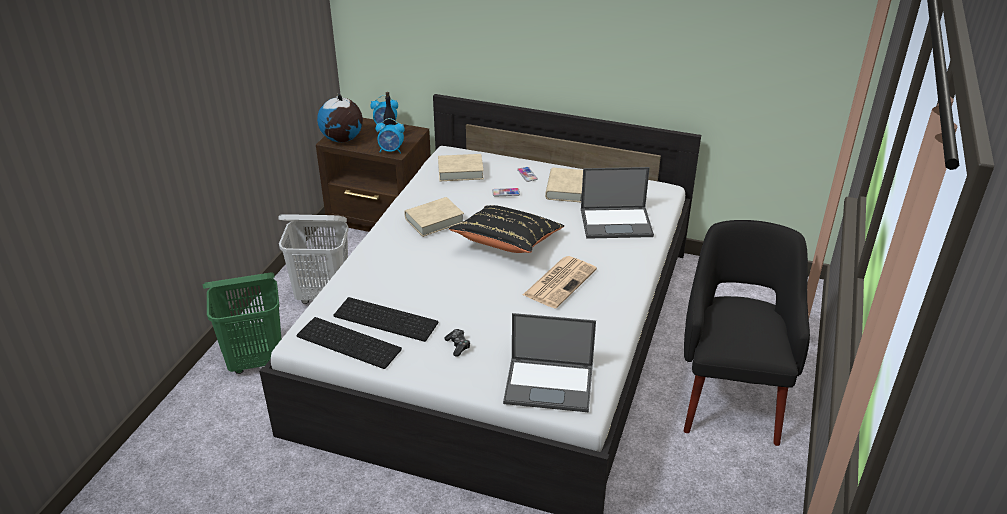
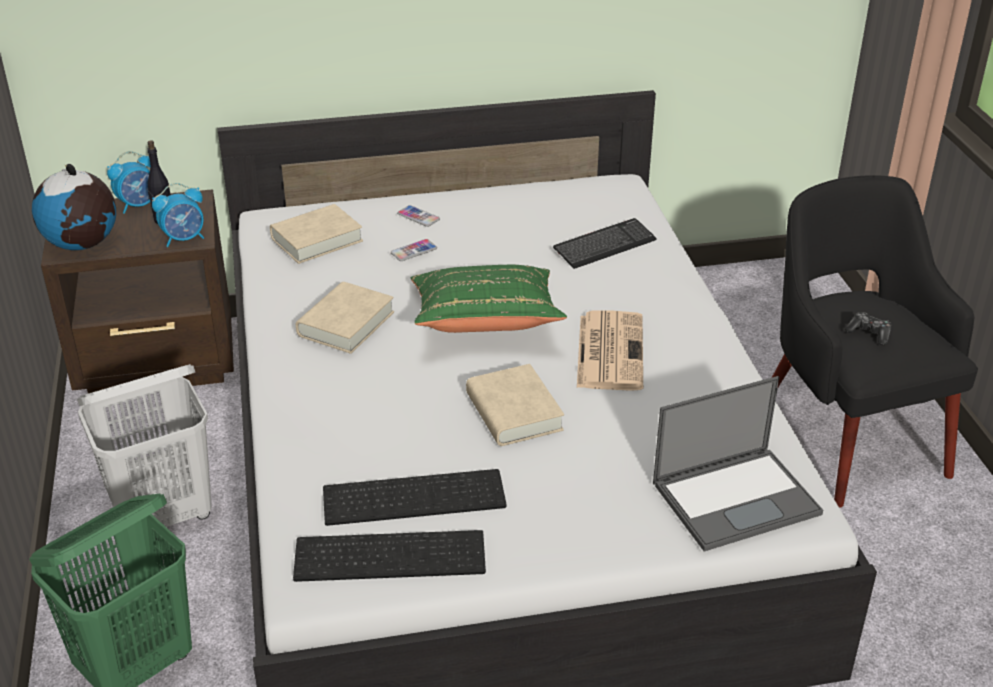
camera: 30 degrees left, 0 degrees up
(458, 345) = (558, 494): game controller -> game controller (869, 333)
(507, 243) = (485, 322): black pillow -> green pillow
(565, 189) = (491, 221): beige book -> beige book (514, 412)
(617, 222) = (604, 246): laptop -> keyboard

